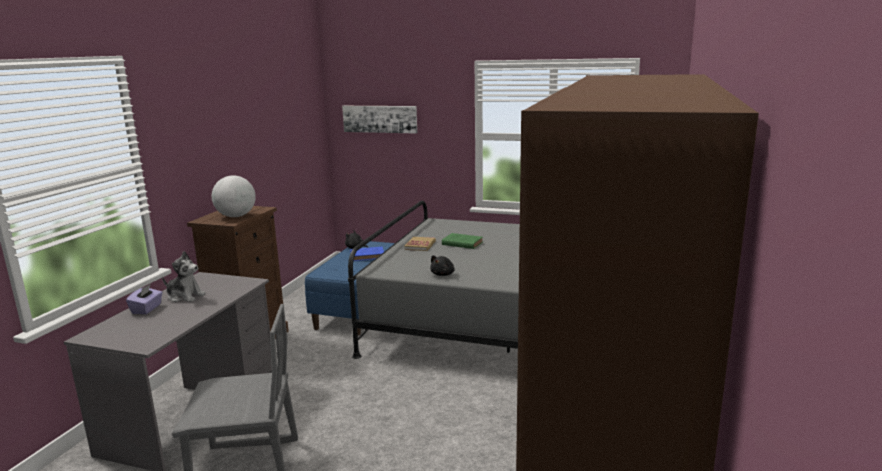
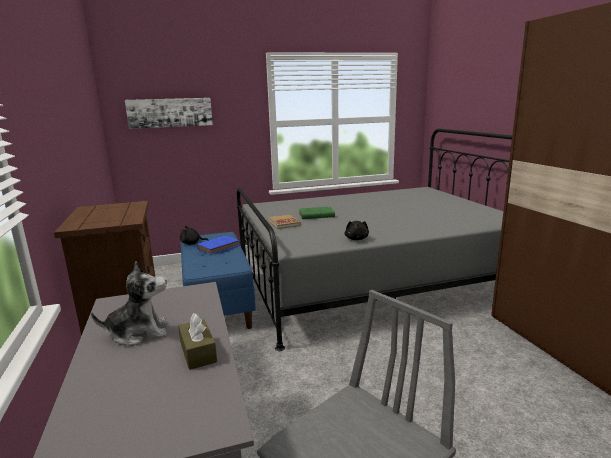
camera: 35 degrees left, 0 degrees up
(147, 309) = (105, 370): purple tissue box -> none
(190, 314) = (198, 352): none -> brown tissue box
(236, 216) = (117, 215): globe -> none

